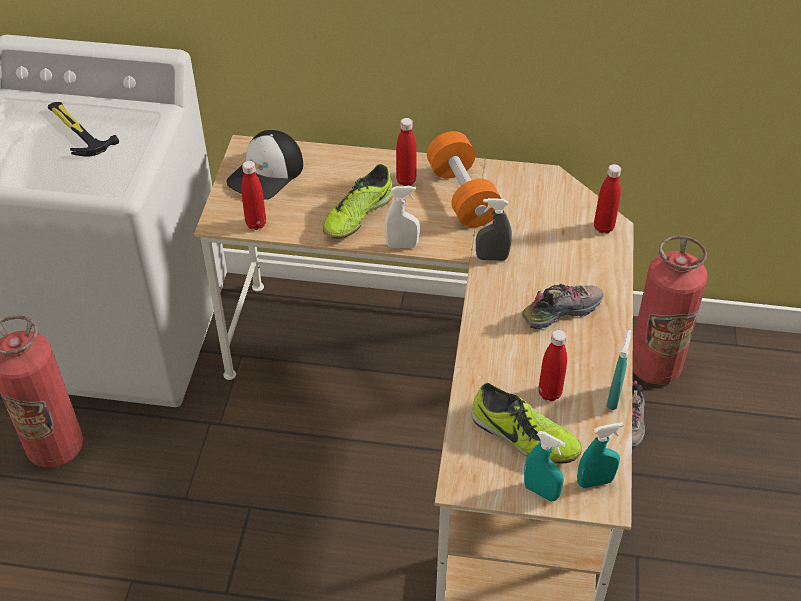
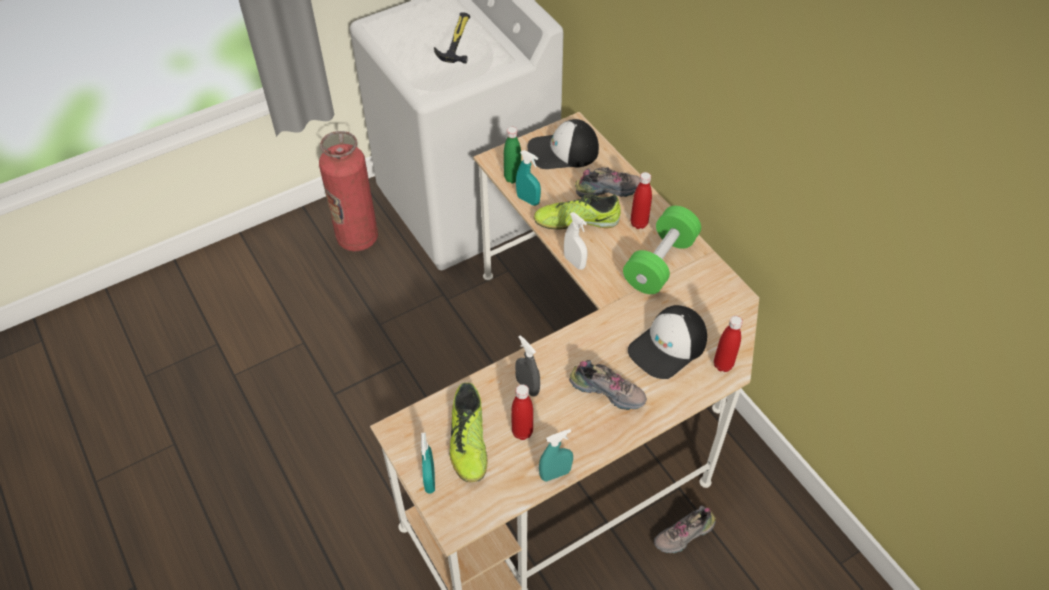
camera: 50 degrees right, 5 degrees up
(256, 224) = (512, 178): red bottle -> green bottle
(346, 174) = (608, 189): none -> shoe
(462, 195) = (660, 263): orange dumbbell -> green dumbbell
(492, 258) = (617, 318): grey spray bottle -> grey spray bottle (527, 387)
(554, 247) = (668, 347): none -> cap
(595, 482) = (467, 508): turquoise spray bottle -> turquoise spray bottle (528, 200)
(654, 367) = (754, 518): fire extinguisher -> none

